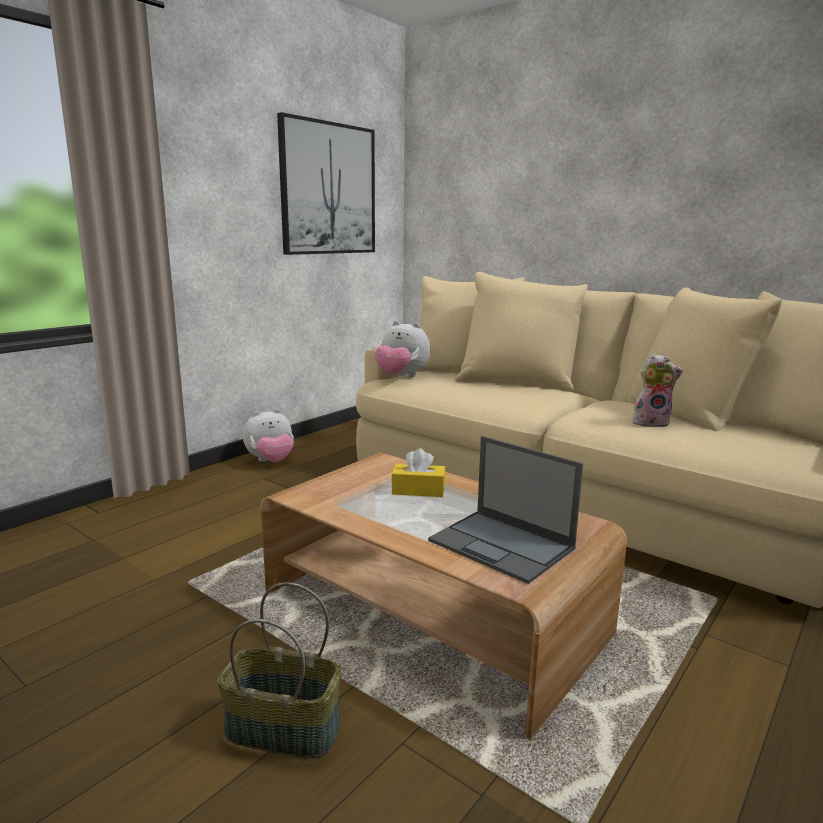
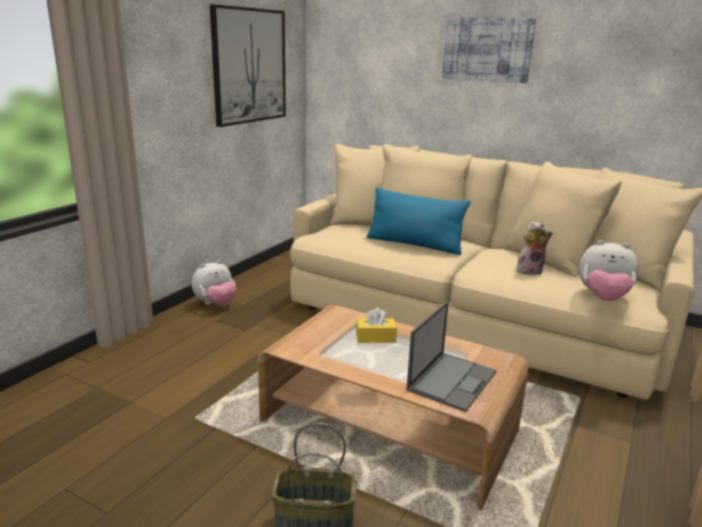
camera: 10 degrees left, 5 degrees up
(401, 377) = (326, 232): plush toy -> plush toy (603, 298)
(503, 545) = (452, 380): laptop -> laptop turned 90 degrees counterclockwise
(506, 392) = (414, 244): none -> blue pillow
(612, 158) = (487, 49): none -> picture

